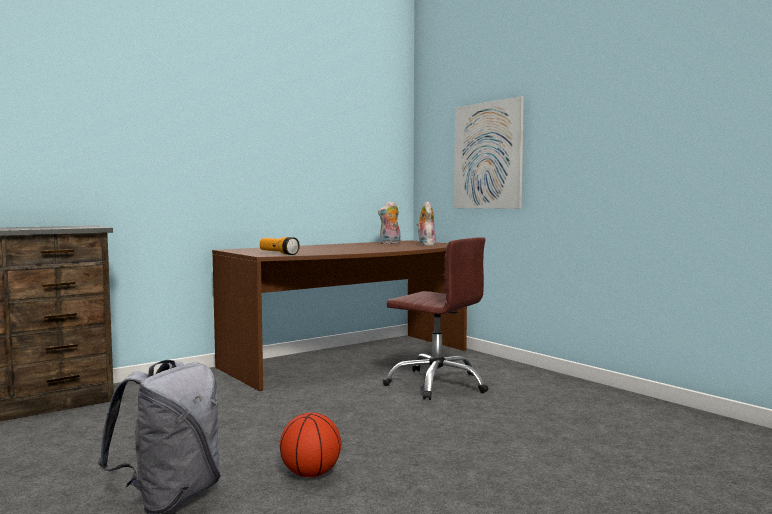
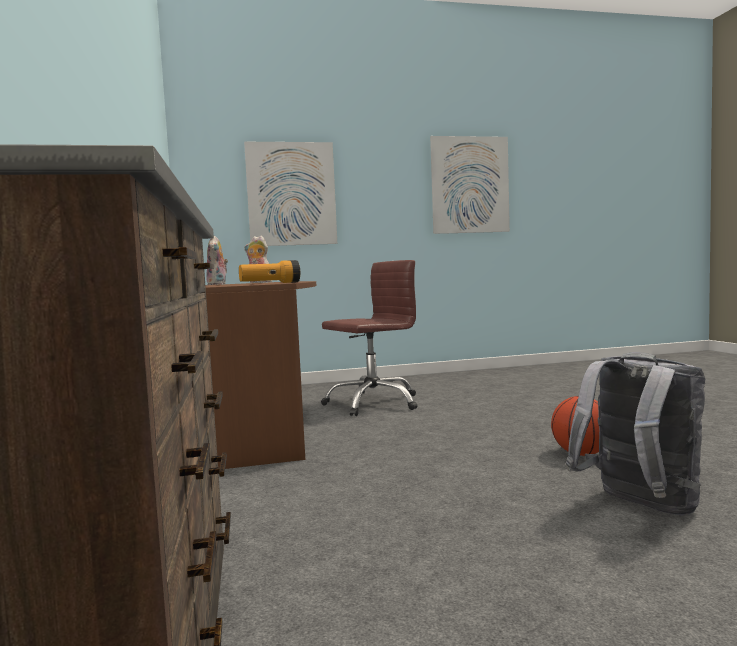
camera: 65 degrees left, 0 degrees up
(681, 130) = (470, 185): none -> picture

